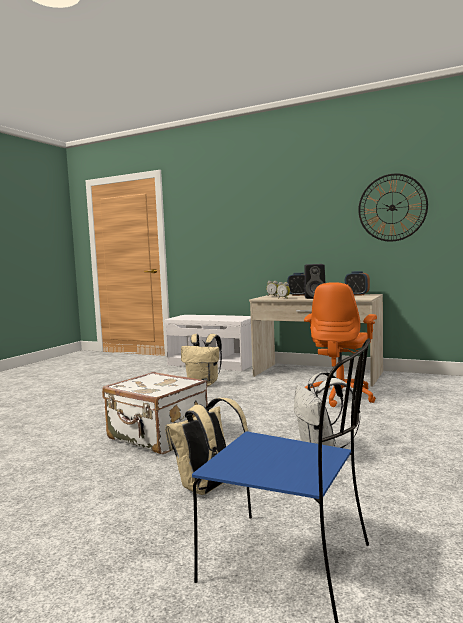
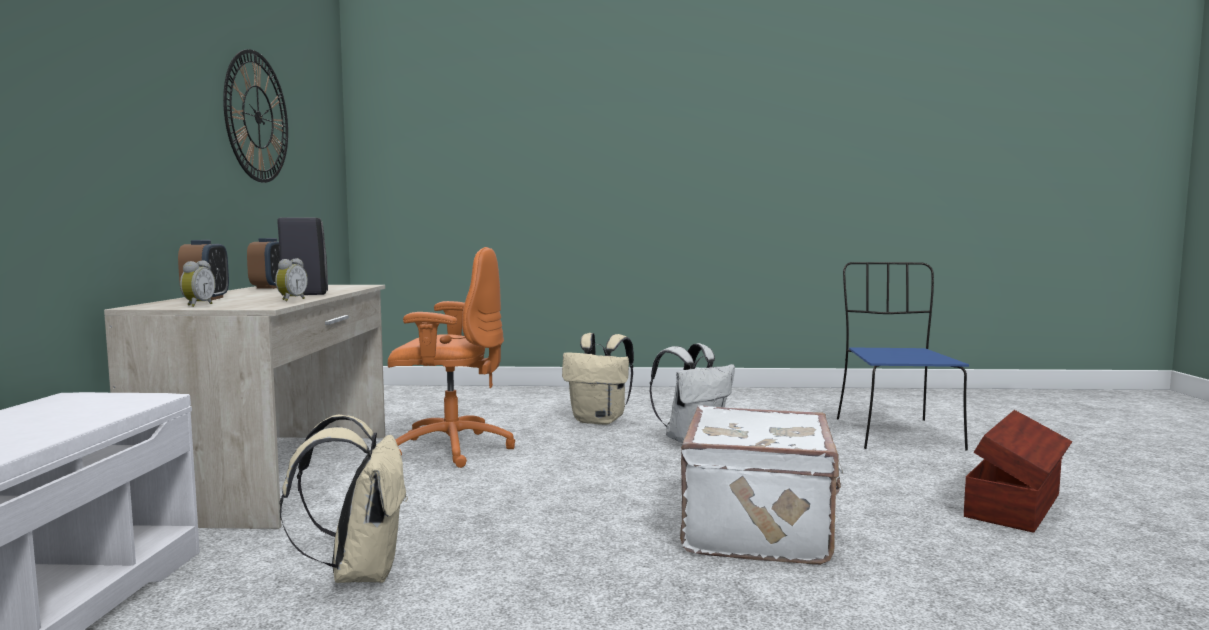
camera: 115 degrees left, 0 degrees up
(76, 522) = (1016, 505): none -> brown storage box
(208, 488) = (848, 469): beige backpack -> beige backpack (600, 420)

